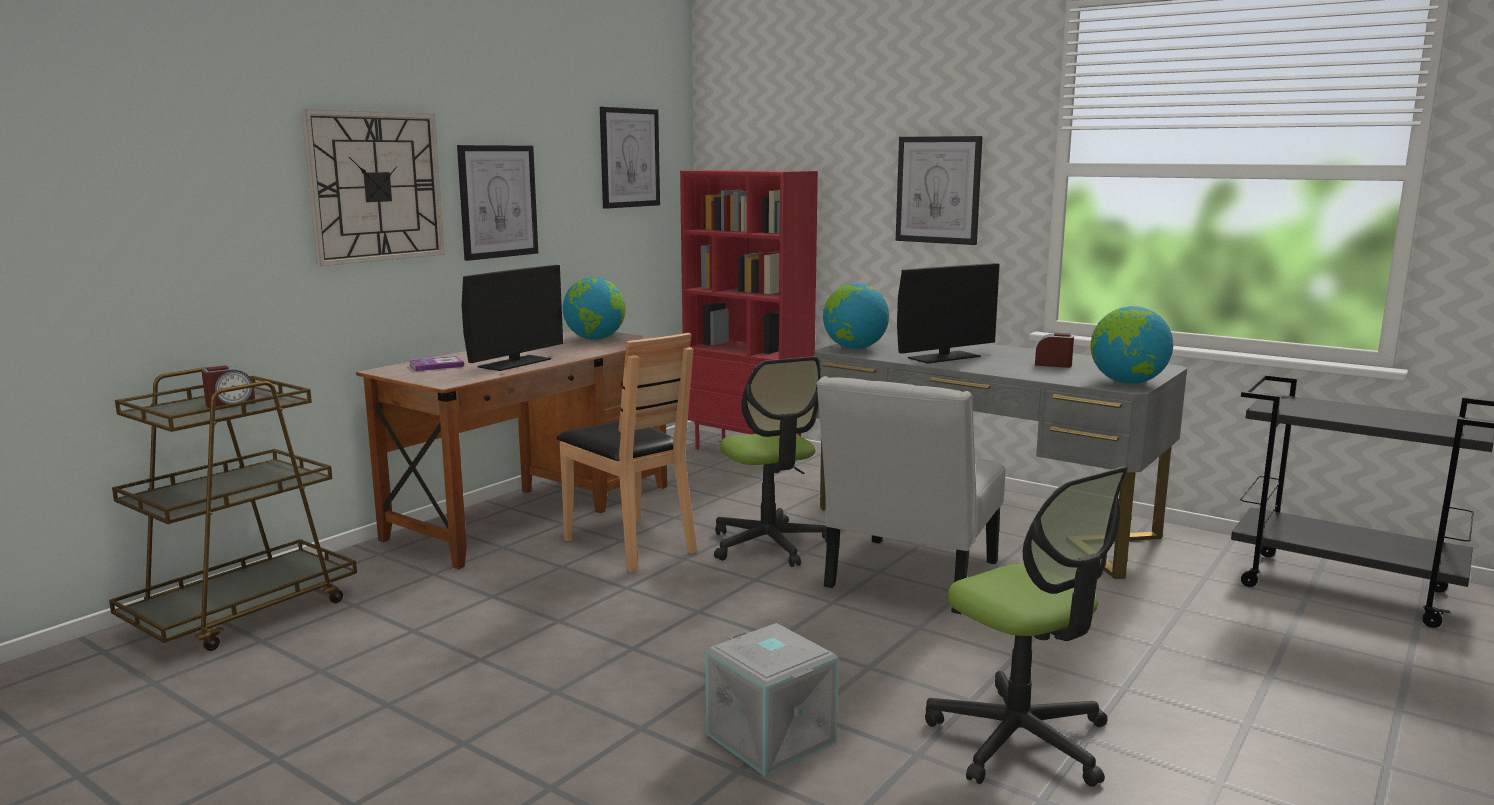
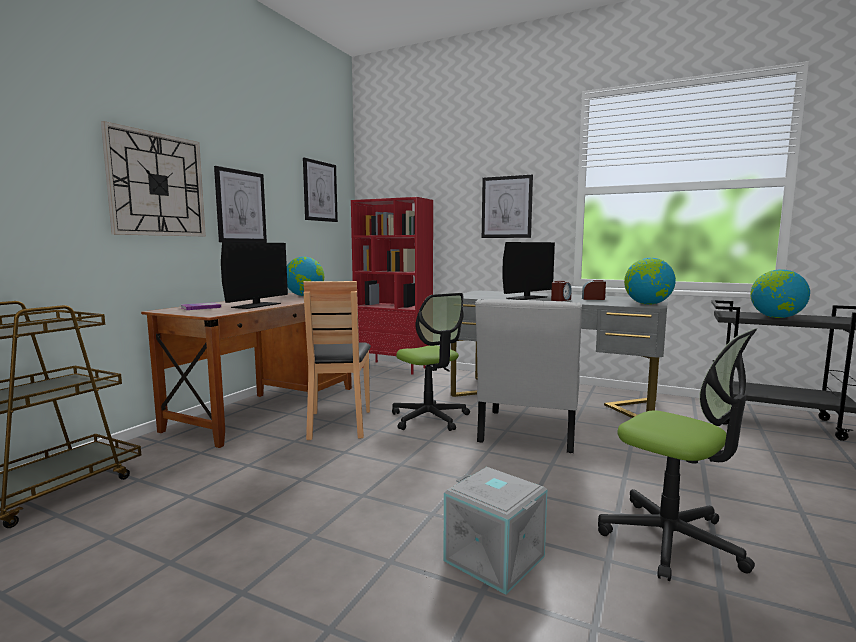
camera: 10 degrees left, 5 degrees down
(230, 404) = (35, 326): alarm clock -> alarm clock (560, 300)
(631, 545) = (338, 424): brown chair -> brown chair turned 45 degrees clockwise
(854, 348) = (469, 295): globe -> globe (776, 317)

